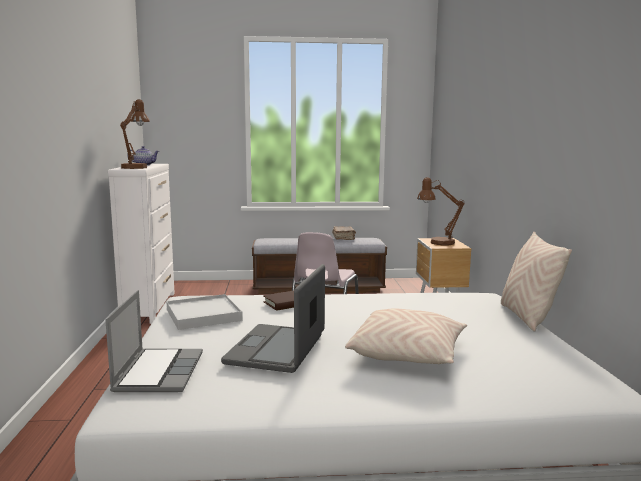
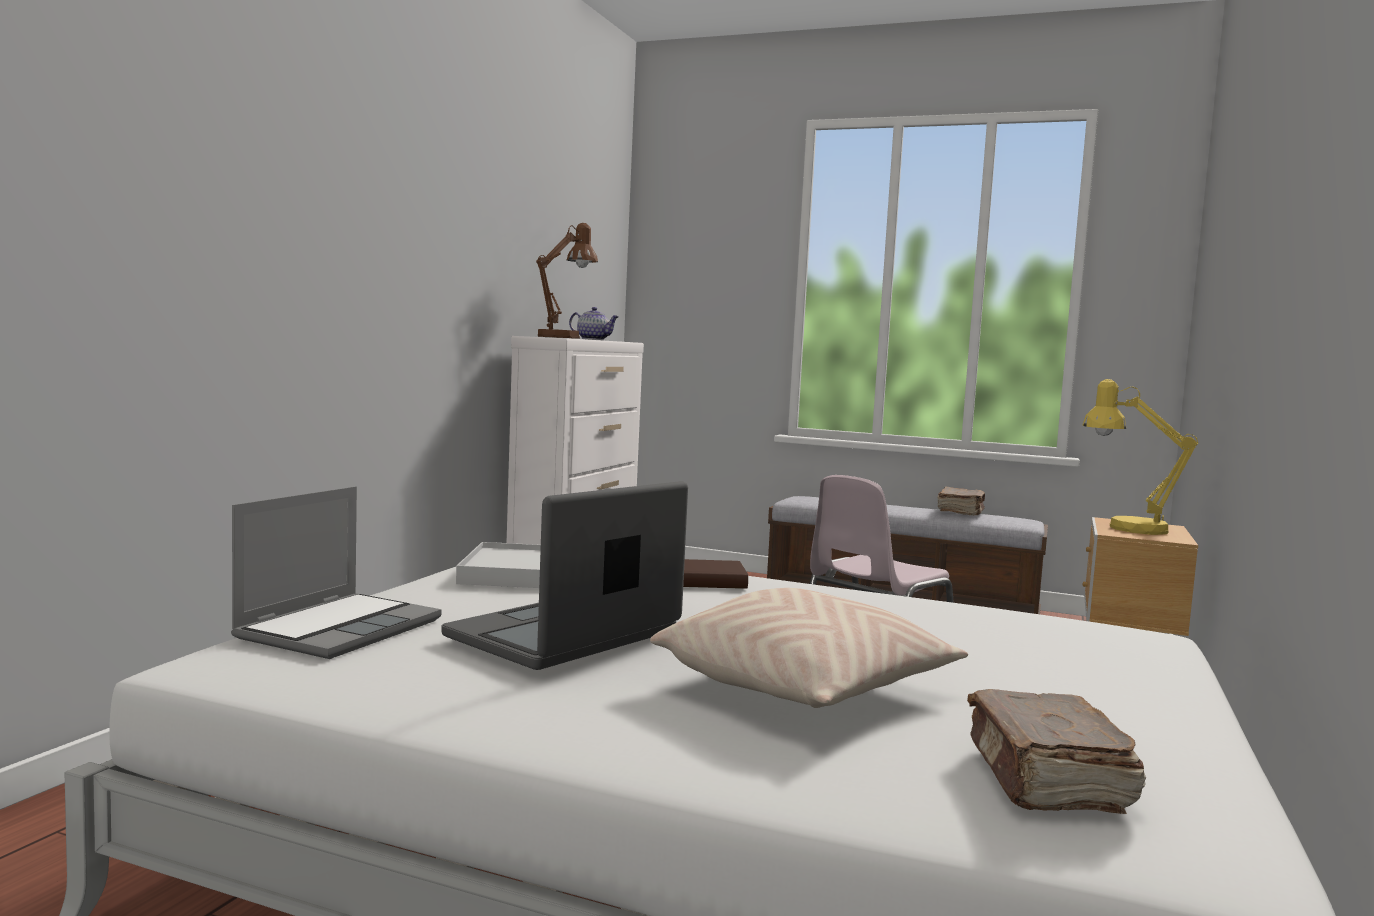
camera: 25 degrees right, 5 degrees down
(436, 243) = (1125, 528): brown table lamp -> yellow table lamp
(527, 317) = (1202, 687): beige pillow -> none
(535, 374) = (1046, 779): none -> brown book

